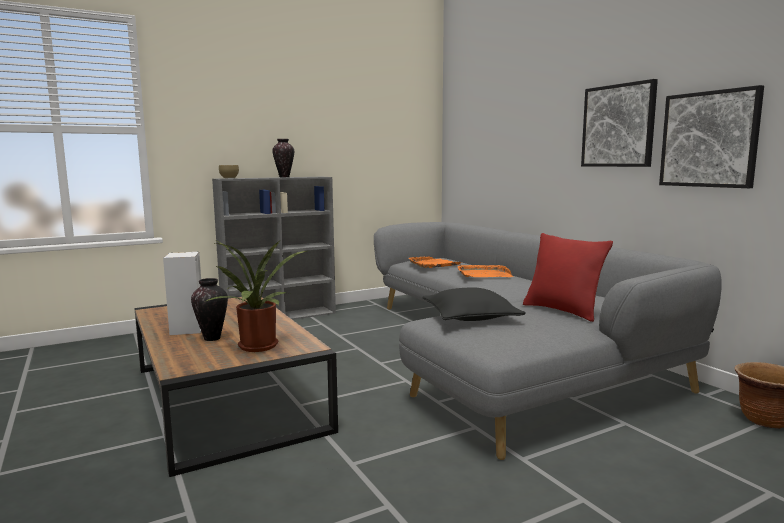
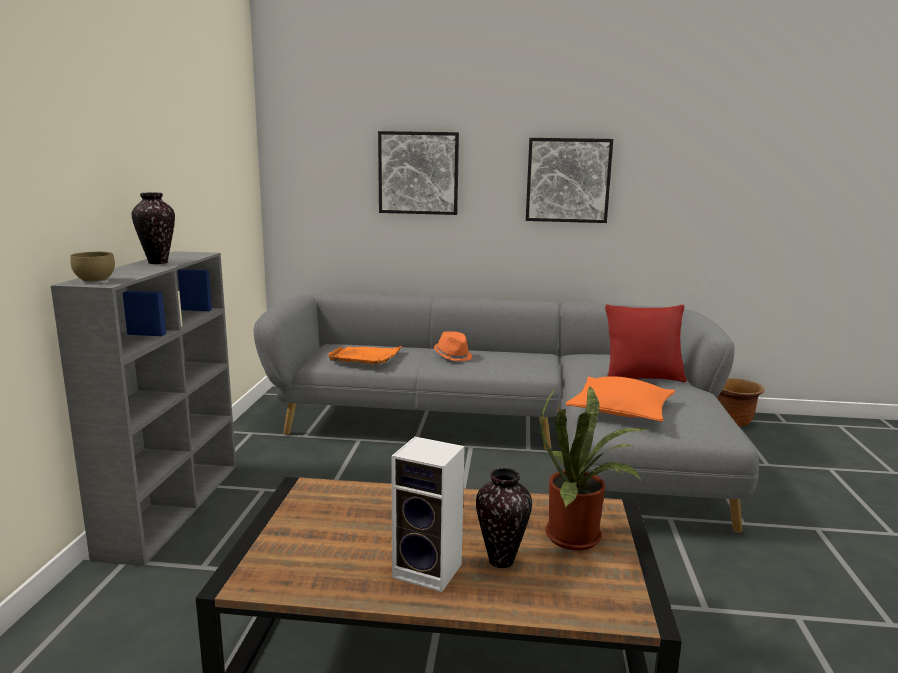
camera: 55 degrees left, 5 degrees up
(470, 317) = (620, 410): black pillow -> orange pillow
(483, 274) = (453, 356): orange tray -> orange hat
(709, 139) = (664, 200): picture -> picture (418, 173)

